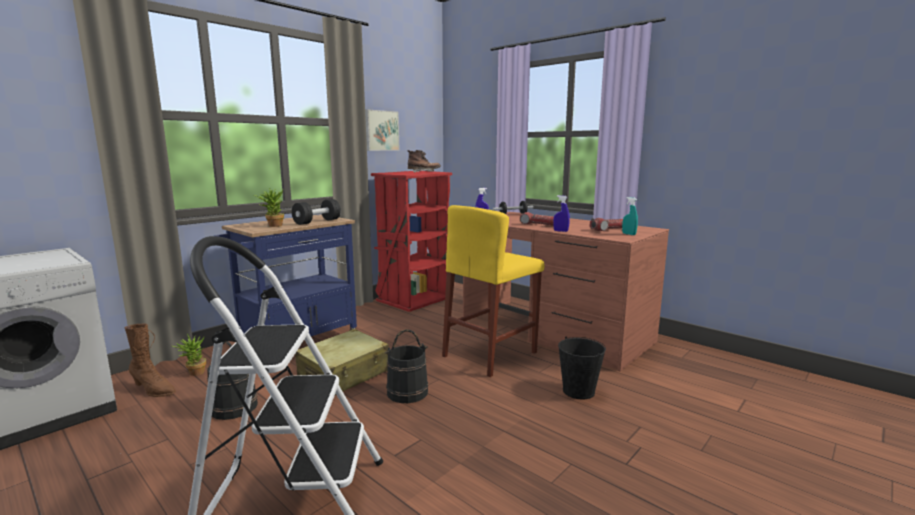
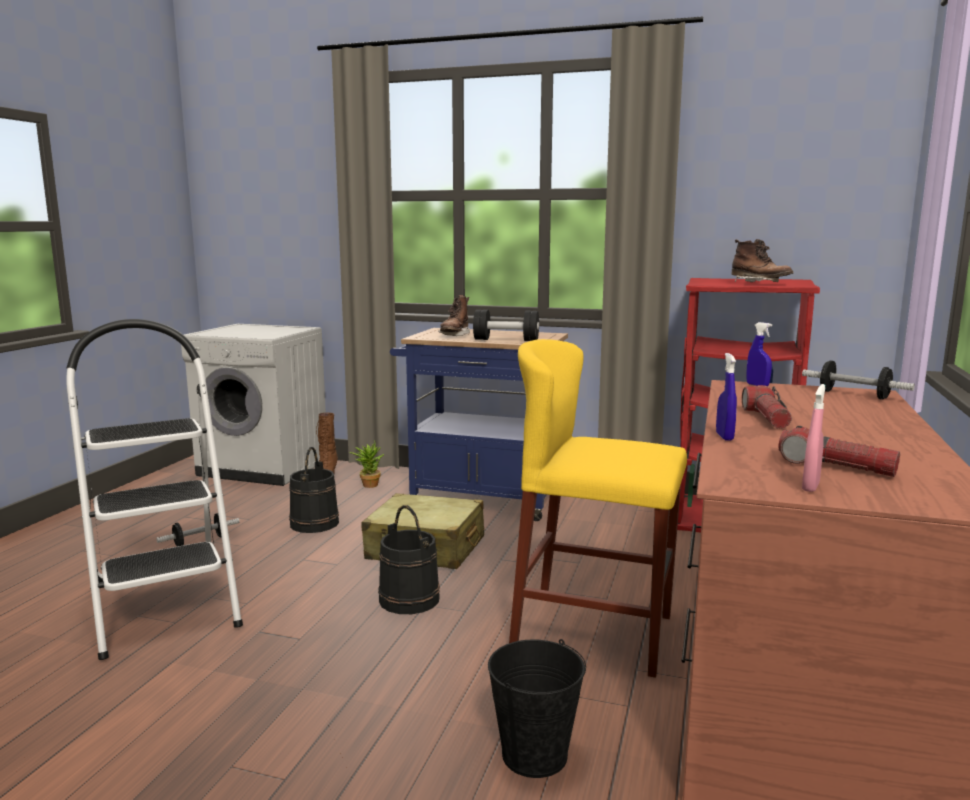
camera: 65 degrees right, 0 degrees up
(177, 472) = (200, 541): none -> dumbbell
(272, 225) = (454, 335): potted plant -> brown boot
(381, 130) = (731, 203): picture -> none
(629, 234) = (810, 487): turquoise spray bottle -> pink spray bottle

